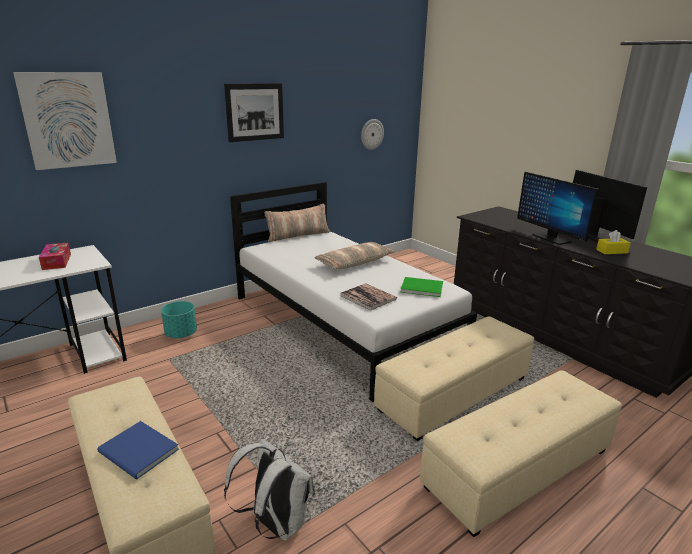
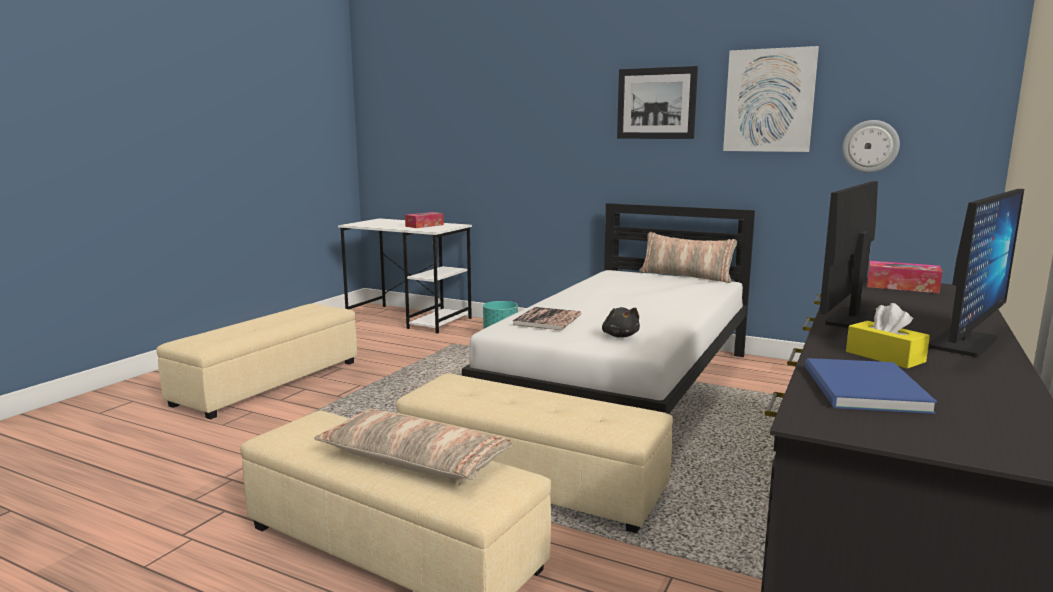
camera: 65 degrees right, 10 degrees down
(68, 120) = (472, 106): picture -> picture (769, 100)
(138, 452) = (248, 328): blue book -> blue book (861, 390)
(275, 524) = (252, 431): white backpack -> none
(354, 263) = (645, 303): pillow -> pillow (414, 460)
(420, 287) = (620, 336): green book -> black plush toy
(492, 215) = (902, 286): none -> tissue box

